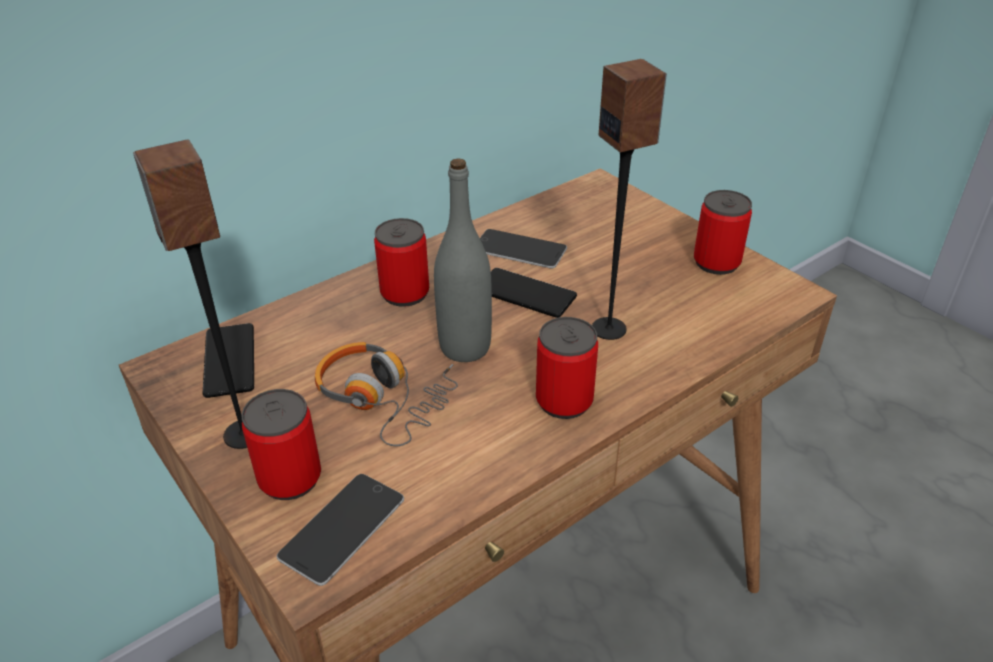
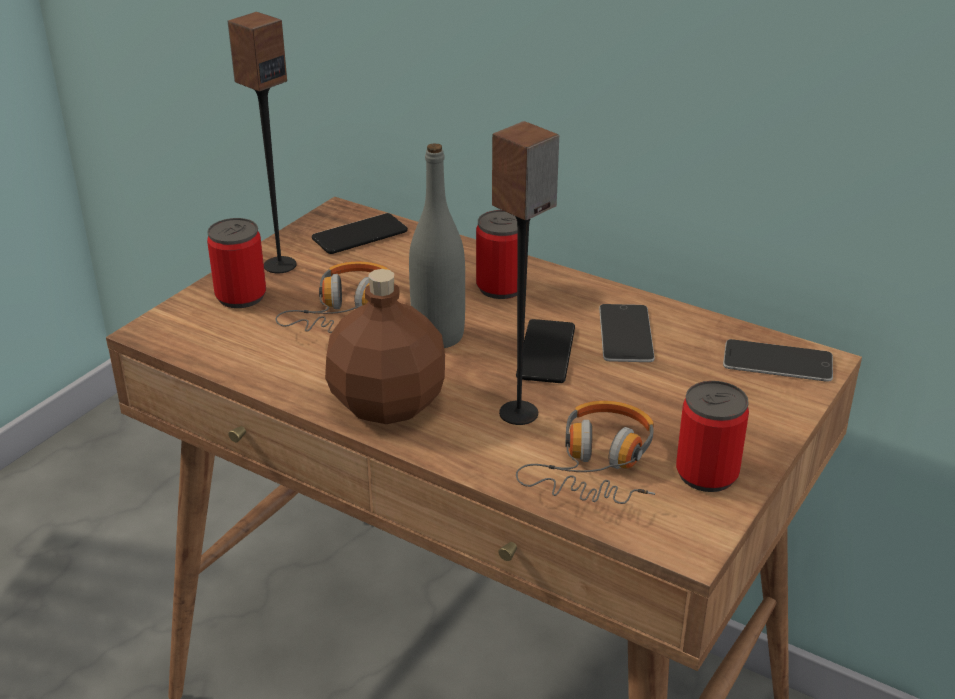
camera: 70 degrees right, 5 degrees down
(342, 527) = (199, 330): phone -> phone (777, 361)
(564, 401) = (389, 404): can -> brown bottle
(694, 307) = (596, 467): none -> headphones

